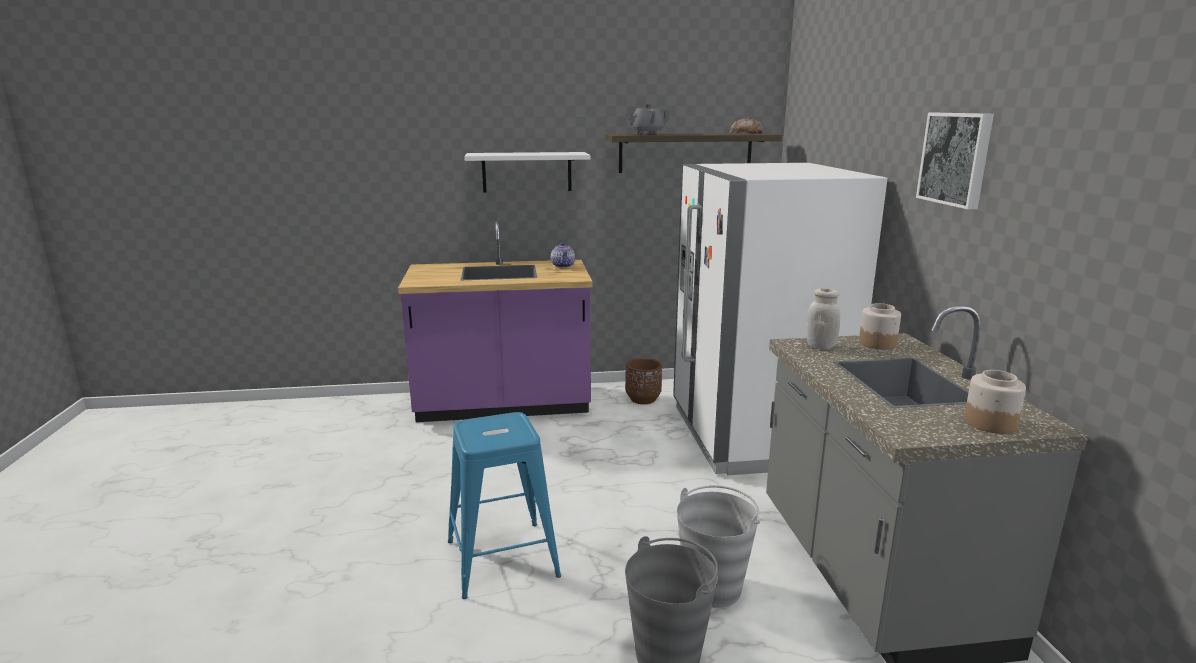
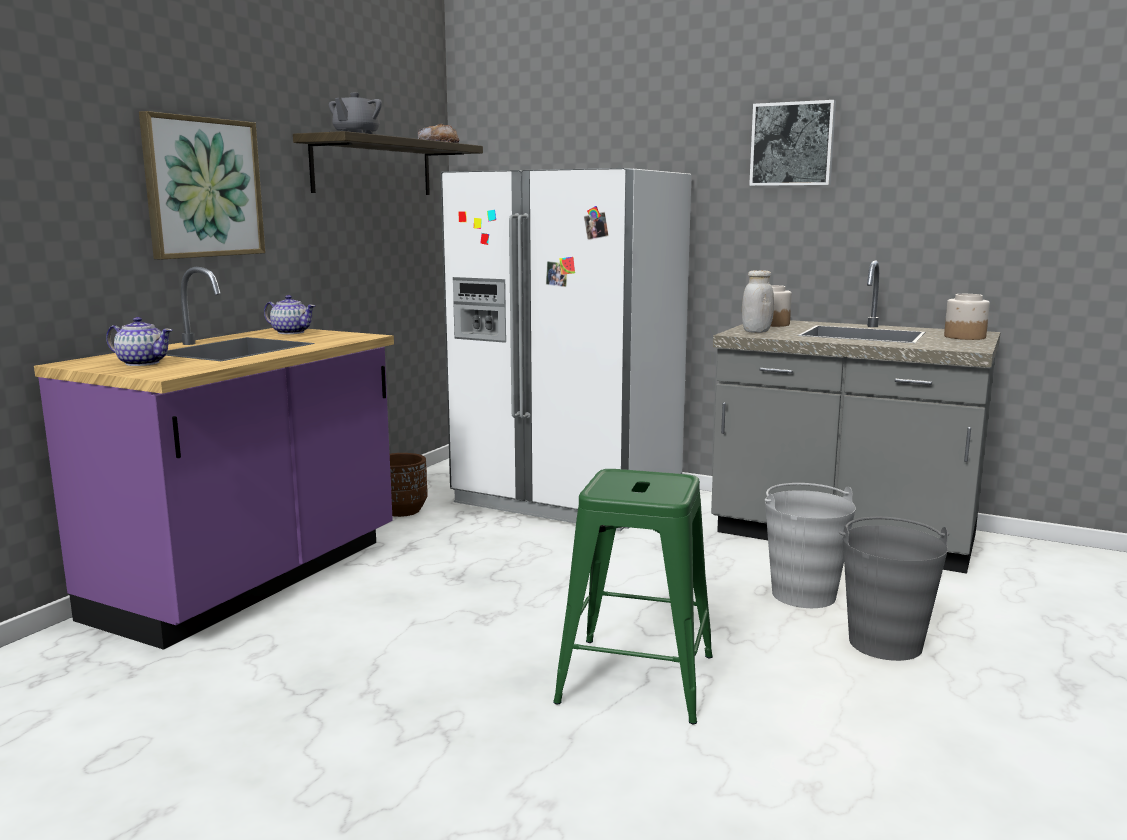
camera: 55 degrees left, 5 degrees down
(436, 273) = (142, 363): none -> teapot
(502, 558) = (636, 678): blue stool -> green stool
(527, 172) = (203, 187): white shelf -> picture

